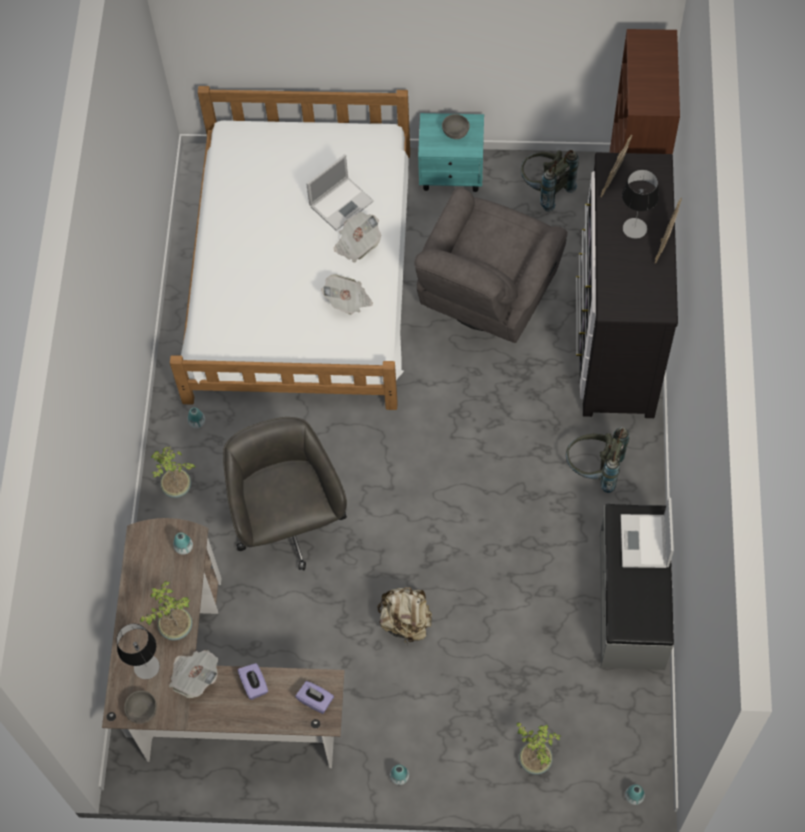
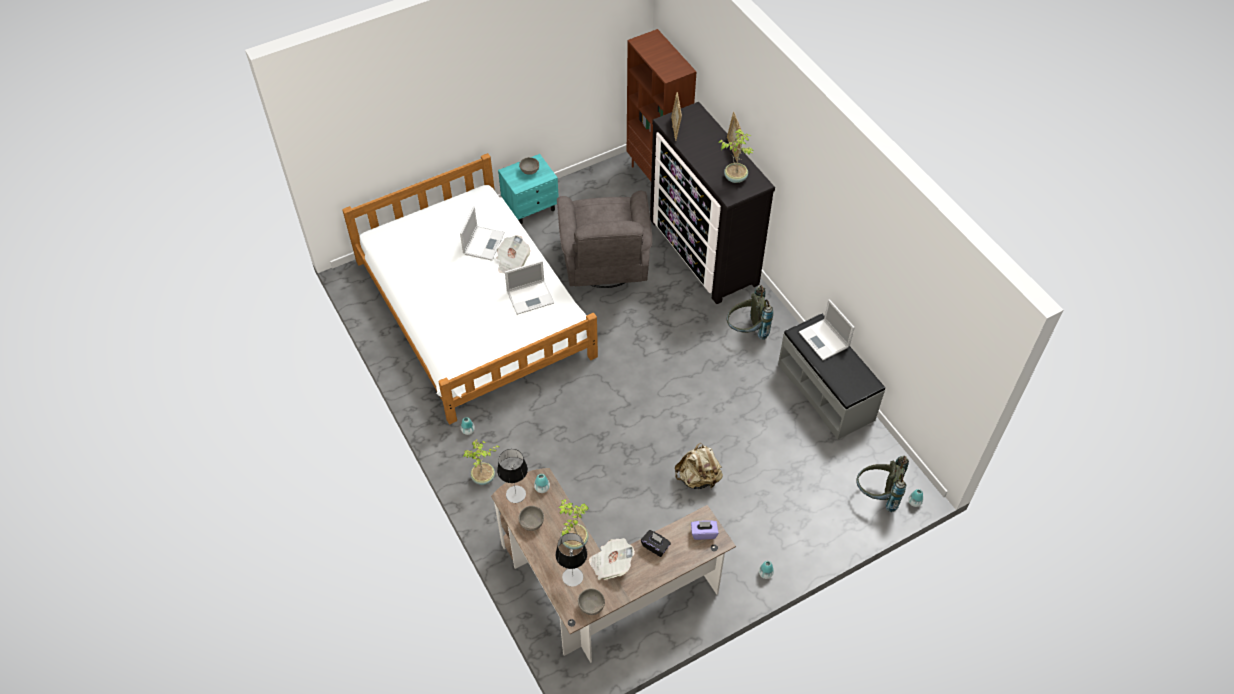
camera: 35 degrees left, 10 degrees down
(146, 581) = (531, 523): none -> grey bowl
(254, 685) = (655, 546): purple tissue box -> black tissue box
(288, 522) = (576, 459): grey office chair -> none
(348, 301) = (531, 297): newspaper -> laptop
(535, 760) = (840, 514): potted plant -> potted plant (735, 177)
(545, 189) = (596, 190): grey backpack -> grey backpack (877, 495)
(634, 228) = (709, 149): table lamp -> table lamp (515, 494)

